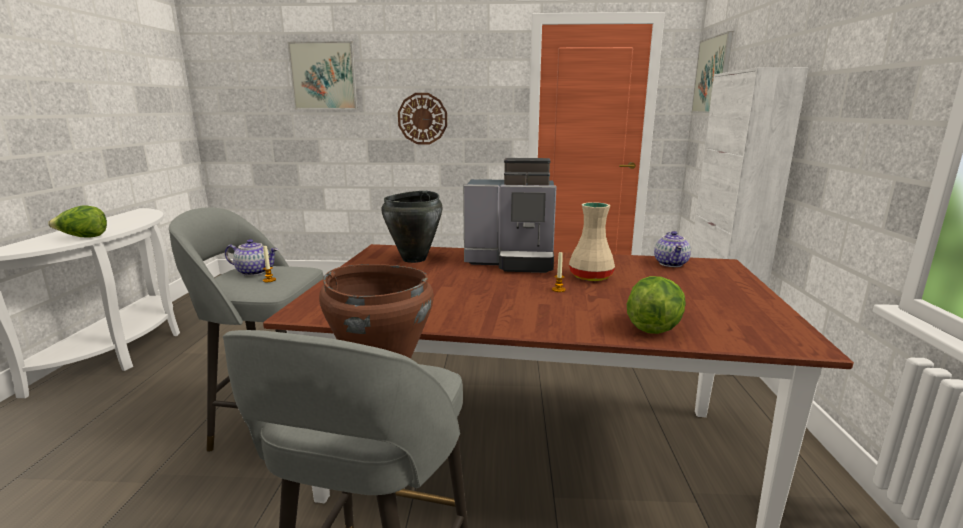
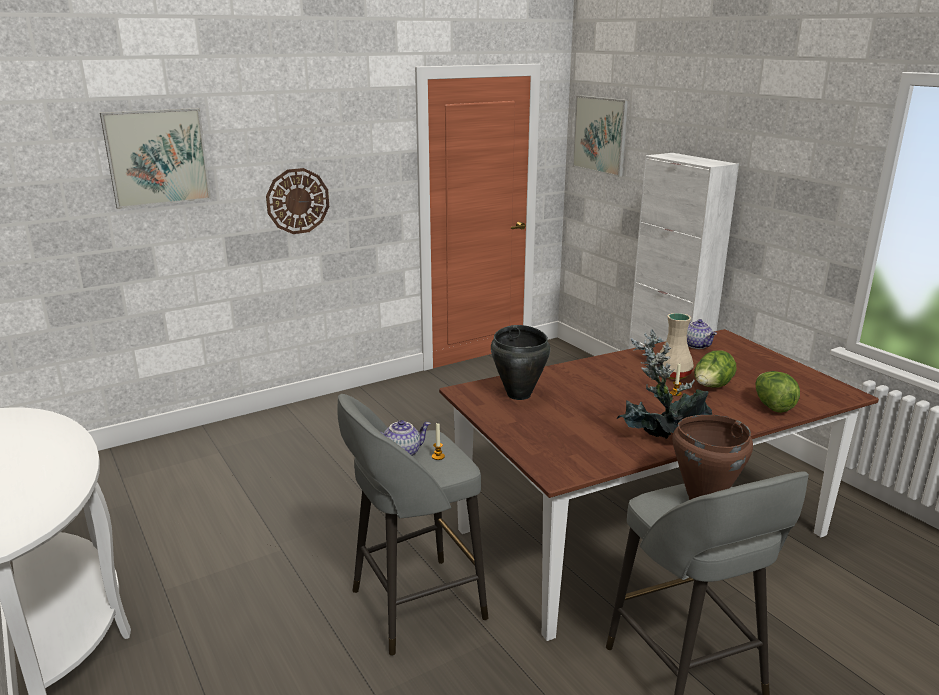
camera: 35 degrees left, 5 degrees up
(83, 237) = (68, 478): lettuce -> lettuce (711, 387)
(446, 318) = (658, 442): none -> potted plant
(513, 261) = (596, 374): coffee machine -> none

